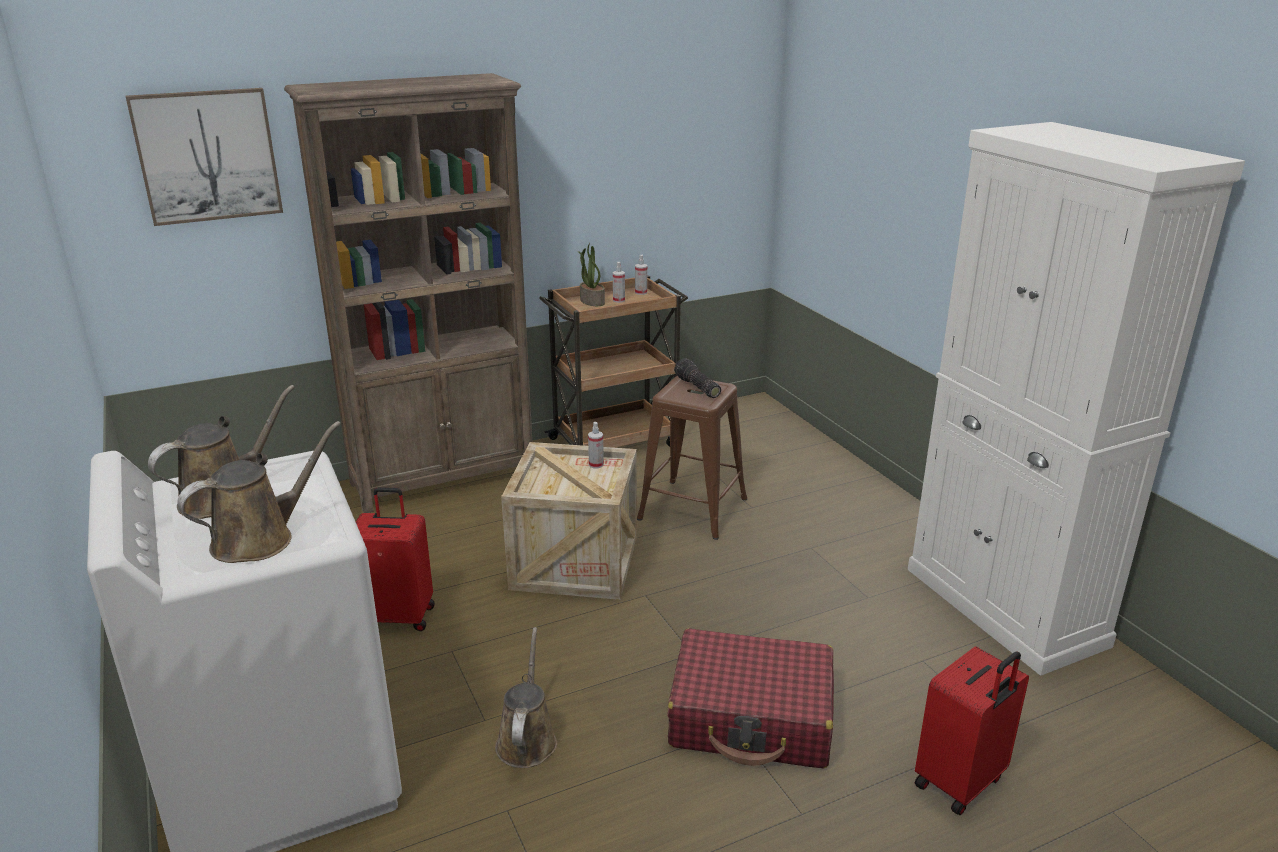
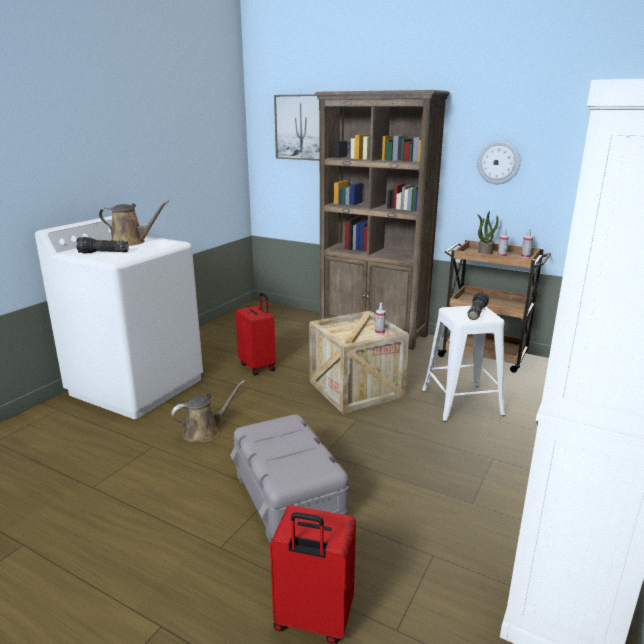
camera: 55 degrees right, 5 degrees down
(260, 539) = (103, 253): brown watering can -> flashlight
(575, 170) = (498, 162): none -> wall clock
(692, 508) = (461, 402): brown stool -> white stool
(751, 717) = (289, 496): red suitcase -> grey storage box

